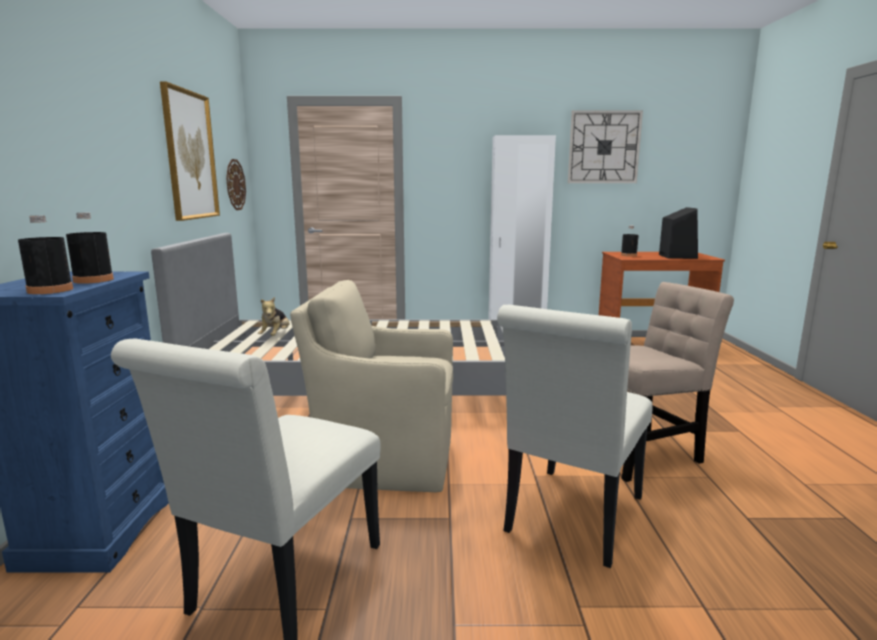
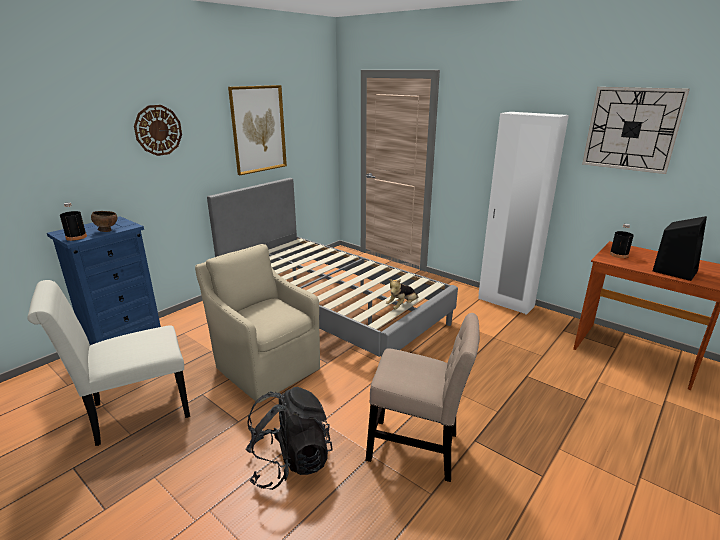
camera: 40 degrees right, 10 degrees up
(93, 280) = (107, 231): black bottle -> brown bowl
(235, 184) = (314, 140): wall clock -> wall clock (158, 130)
(276, 336) = (291, 257): plush toy -> plush toy (402, 306)
(571, 520) = (290, 462): white chair -> black backpack

